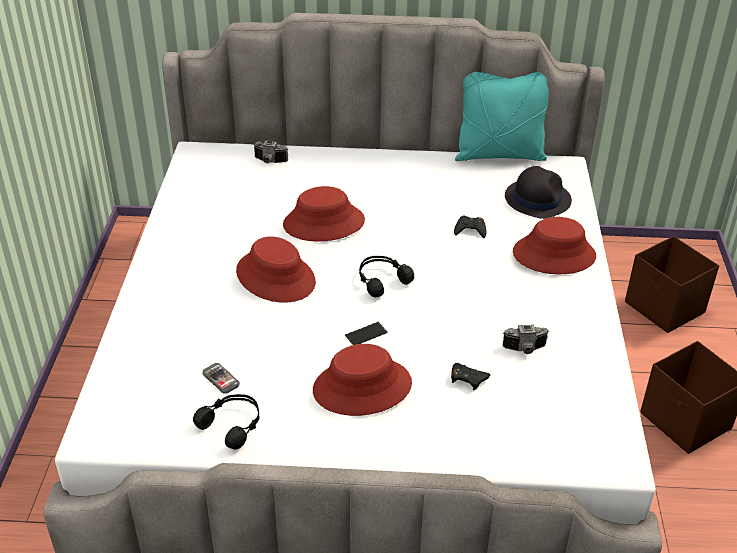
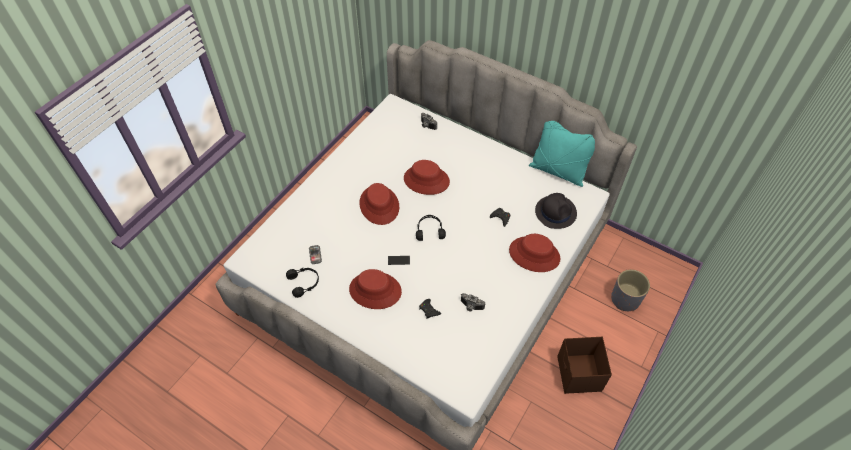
camera: 30 degrees right, 15 degrees up
(664, 308) = (625, 299): brown storage box -> grey planter

